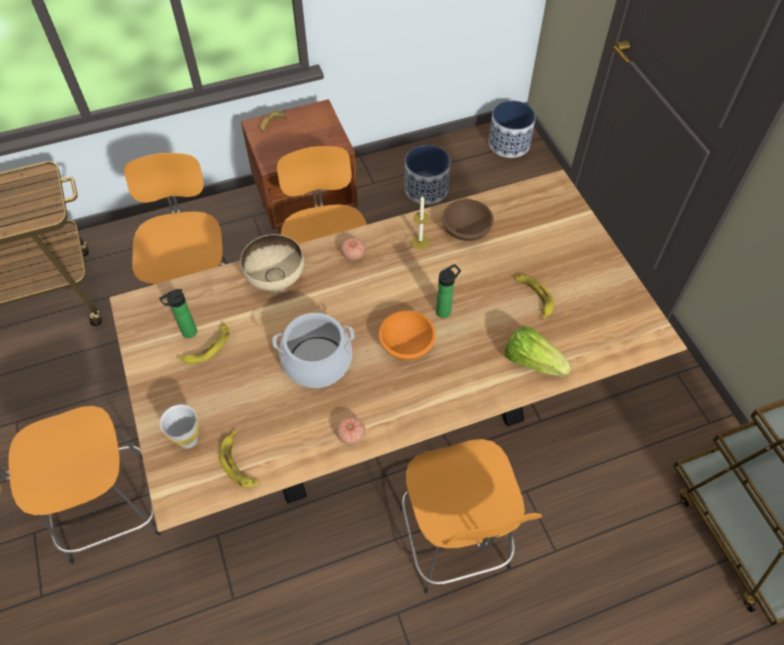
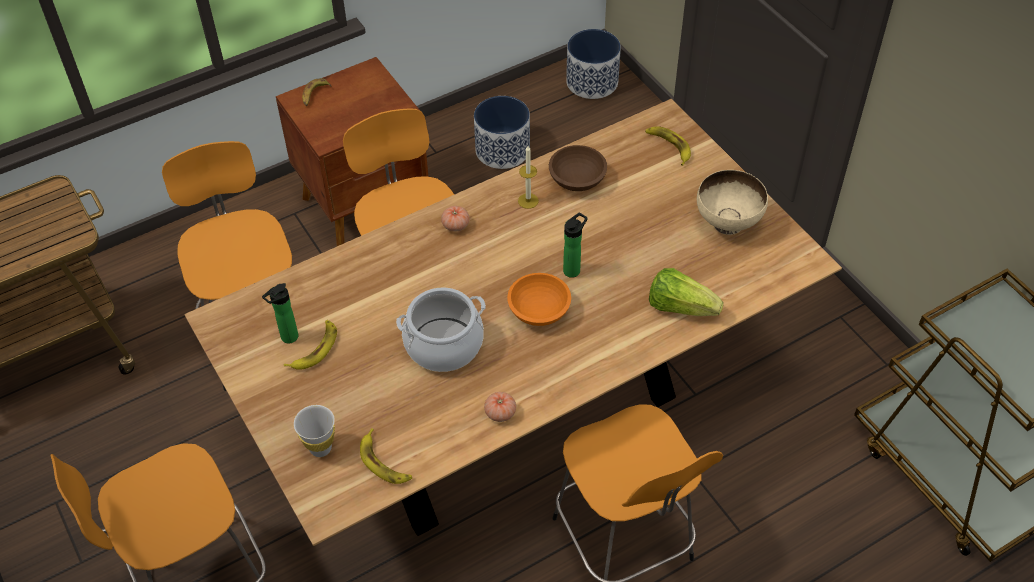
camera: 10 degrees left, 5 degrees down
(276, 281) = (375, 266): beige bowl -> beige bowl (728, 222)
(534, 297) = (668, 240): banana -> banana (669, 146)

